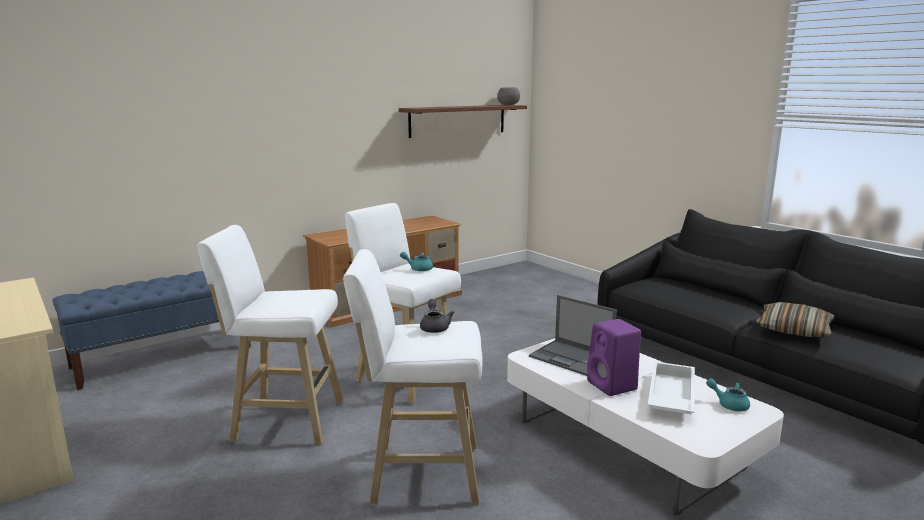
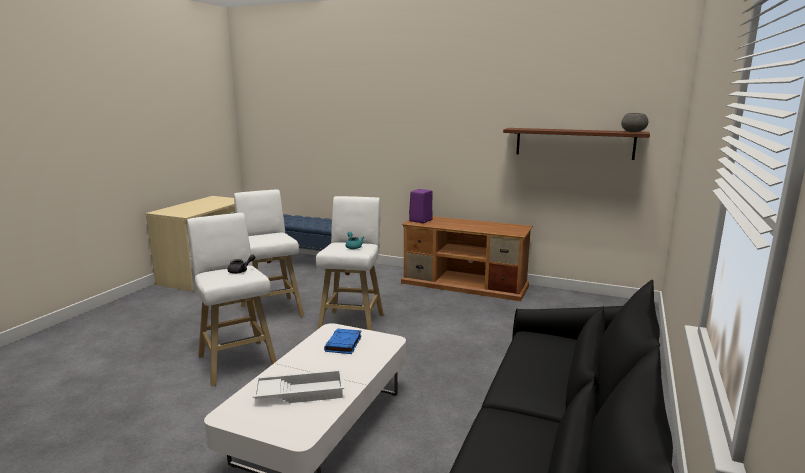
camera: 60 degrees right, 0 degrees up
(572, 358) = (343, 344): laptop -> blue book
(613, 386) = (303, 367): purple speaker -> purple speaker (420, 220)
(729, 404) = (302, 420): turquoise teapot -> none
(793, 329) = (503, 434): pillow -> none

